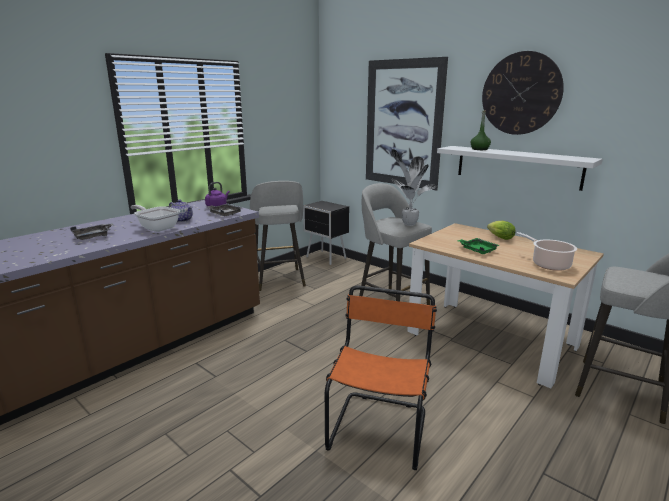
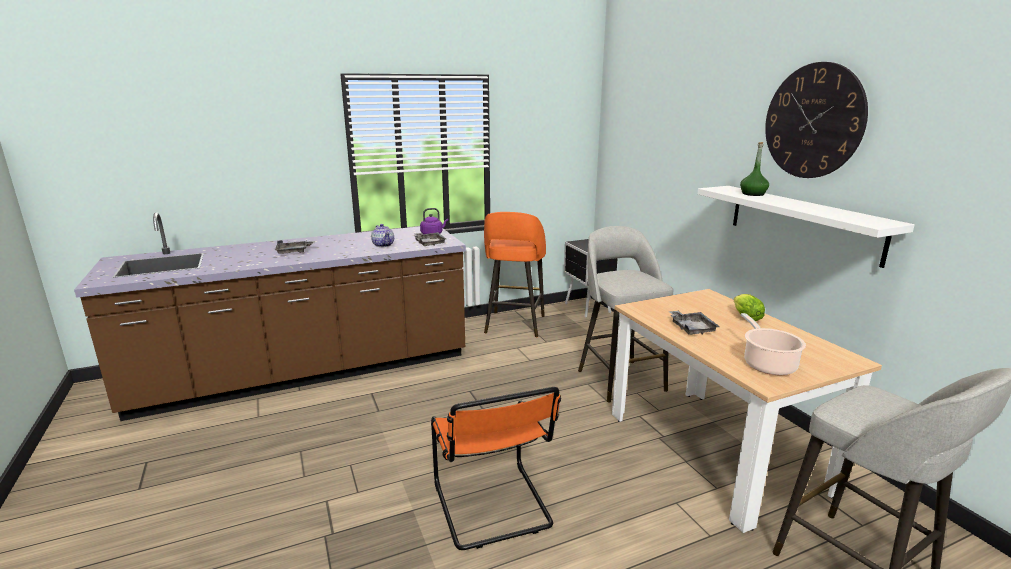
camera: 25 degrees right, 0 degrees up
(157, 228) = (352, 250): frying pan -> none
(279, 280) = (514, 325): grey stool -> orange stool
(379, 426) = (493, 508): orange chair -> orange chair turned 120 degrees clockwise
(403, 124) = (678, 153): picture -> none
(408, 224) = (639, 281): potted plant -> none
(477, 250) = (691, 328): green tray -> grey tray

